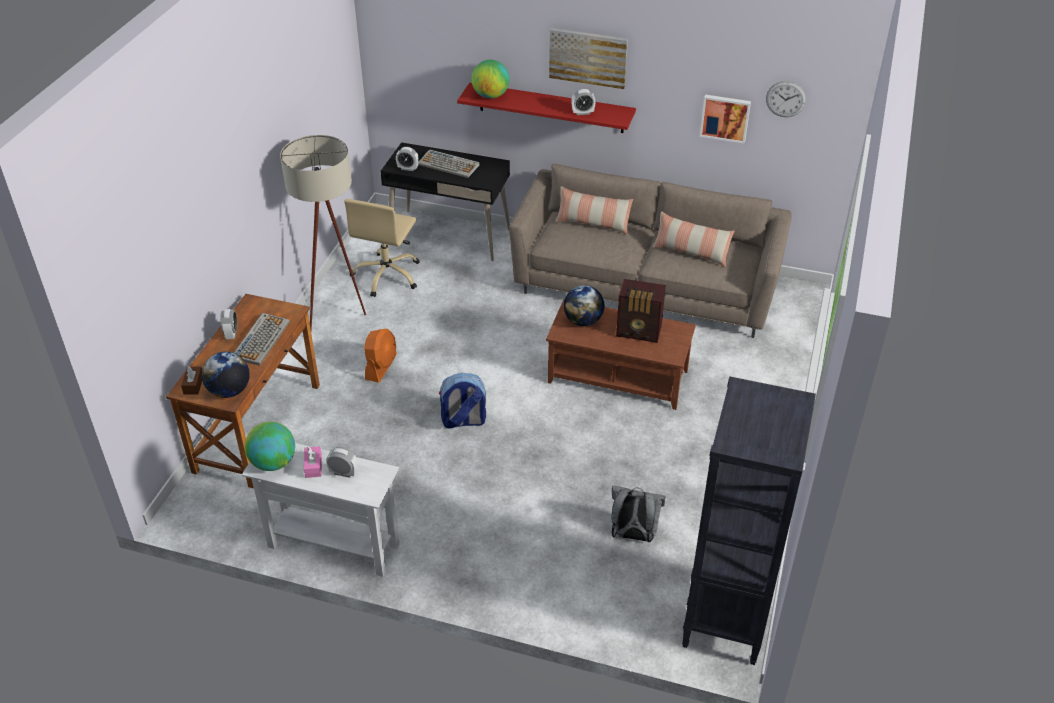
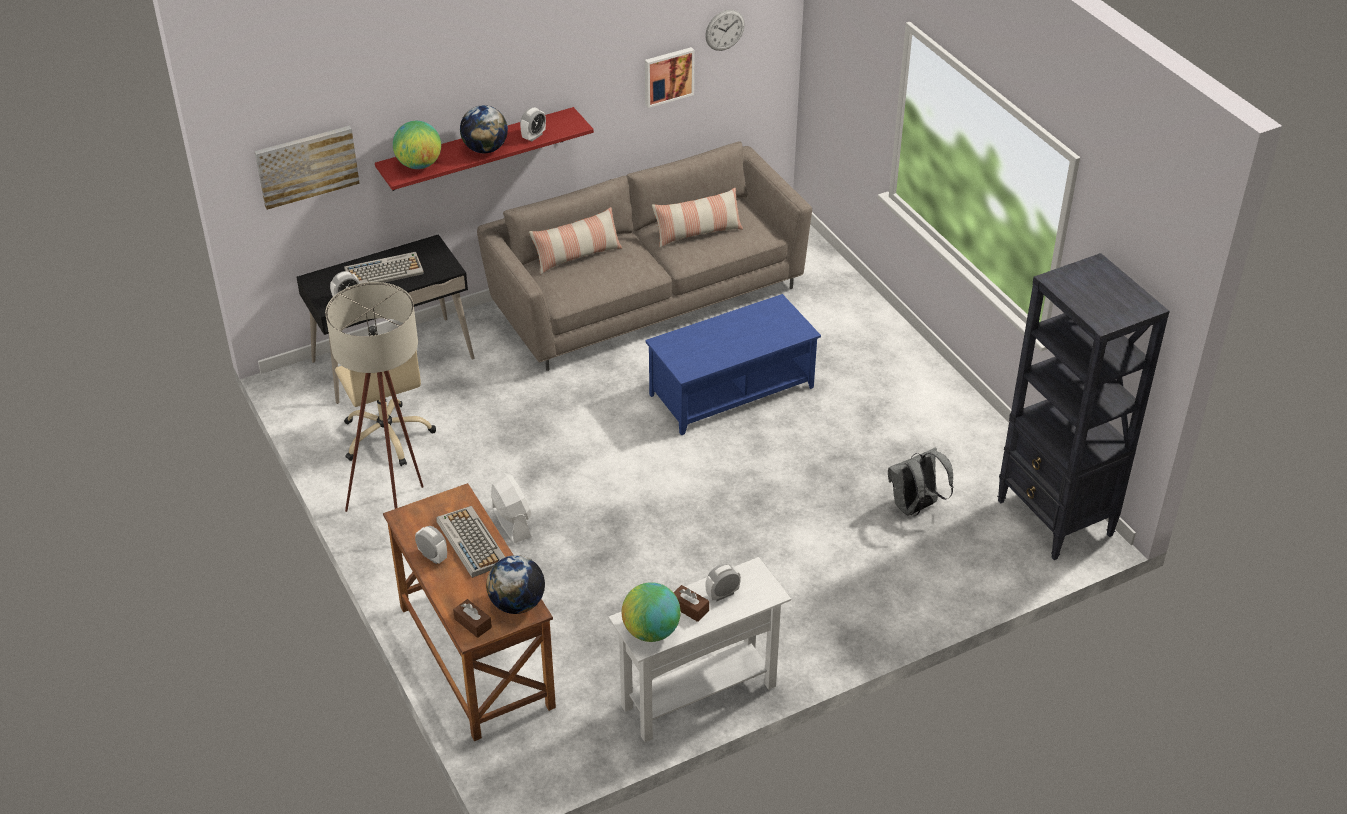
camera: 45 degrees left, 0 degrees up
(313, 466) = (689, 608): pink tissue box -> brown tissue box
(381, 367) = (511, 522): orange fan -> white fan
(463, 421) = (657, 517): backpack -> none
(583, 321) = (690, 348): globe -> globe (485, 149)
(588, 57) = (514, 72): picture -> picture (307, 166)
(618, 376) = (731, 390): brown coffee table -> blue coffee table
(639, 332) = (749, 328): radio -> none

